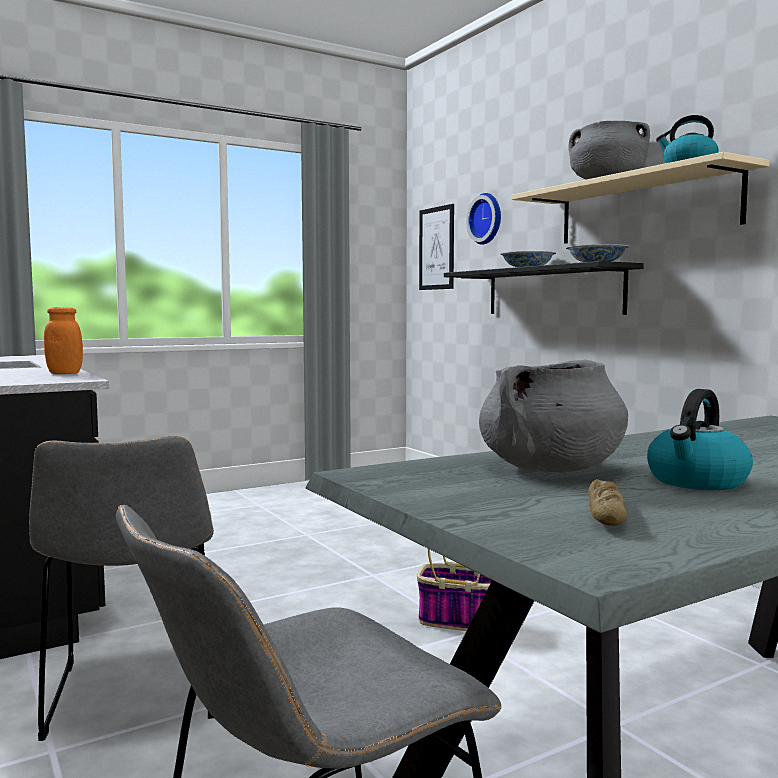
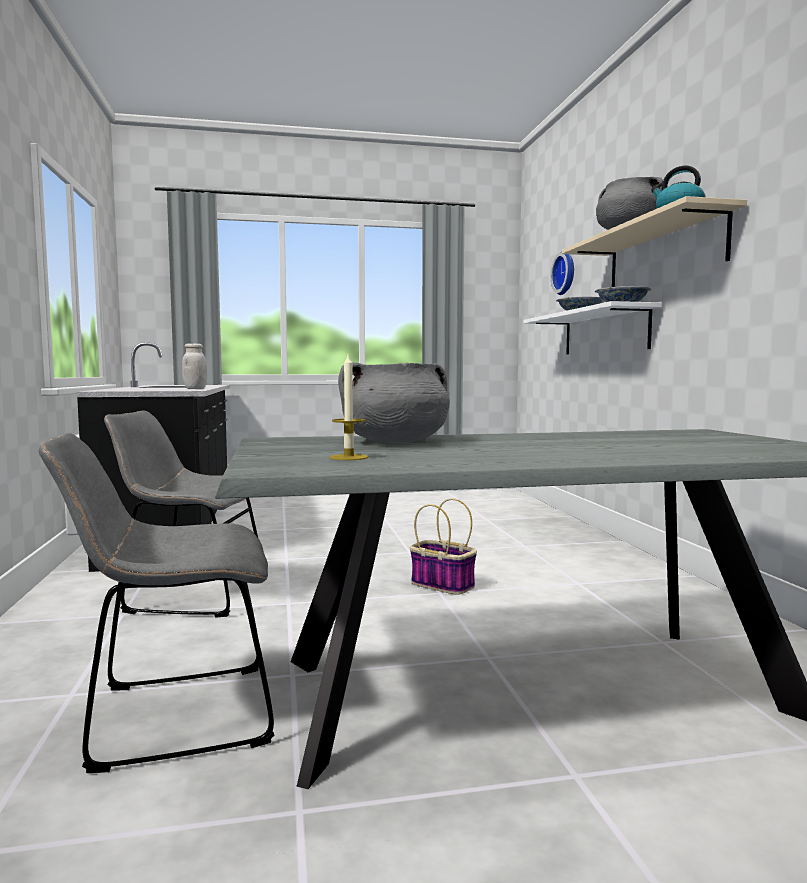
camera: 20 degrees right, 0 degrees up
(64, 373) = (195, 388): orange jar -> white jar
(134, 696) = (189, 596): grey chair -> grey chair turned 90 degrees clockwise
(436, 248) = (535, 301): picture -> none
(552, 291) = (604, 332): black shelf -> white shelf
(605, 514) = (349, 457): bread -> candle
(697, 481) = (475, 450): kettle -> none

